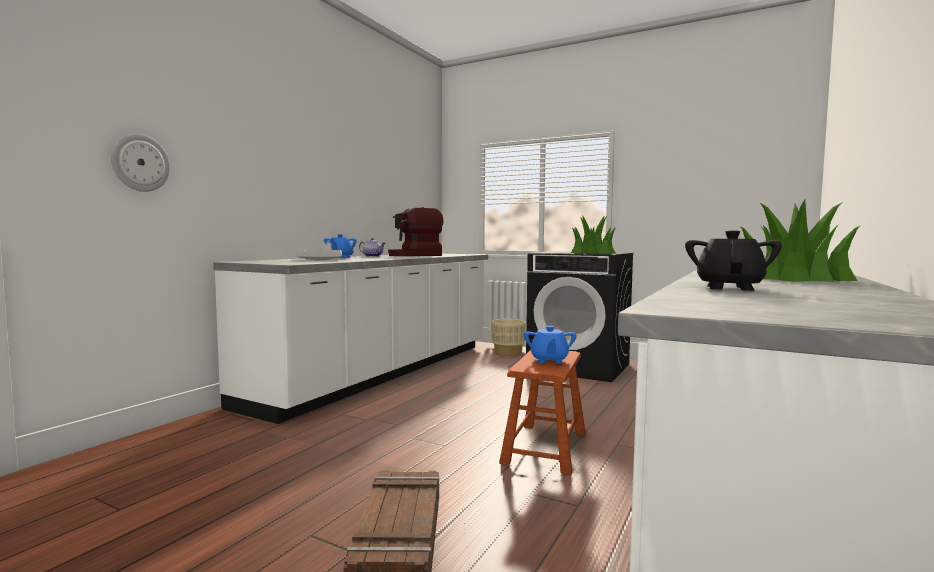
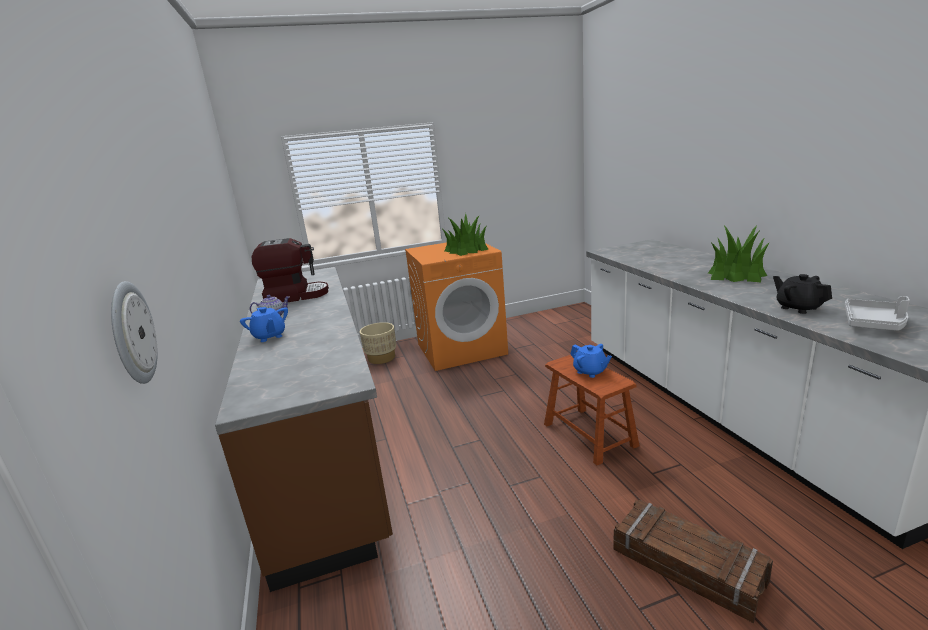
camera: 45 degrees left, 15 degrees up
(319, 260) = (308, 356): grey tray -> grey tray (874, 323)
(383, 372) = (324, 437): white counter -> brown counter
(415, 255) = (296, 296): coffee machine -> coffee machine turned 120 degrees counterclockwise
(579, 367) = (461, 349): black washing machine -> orange washing machine

